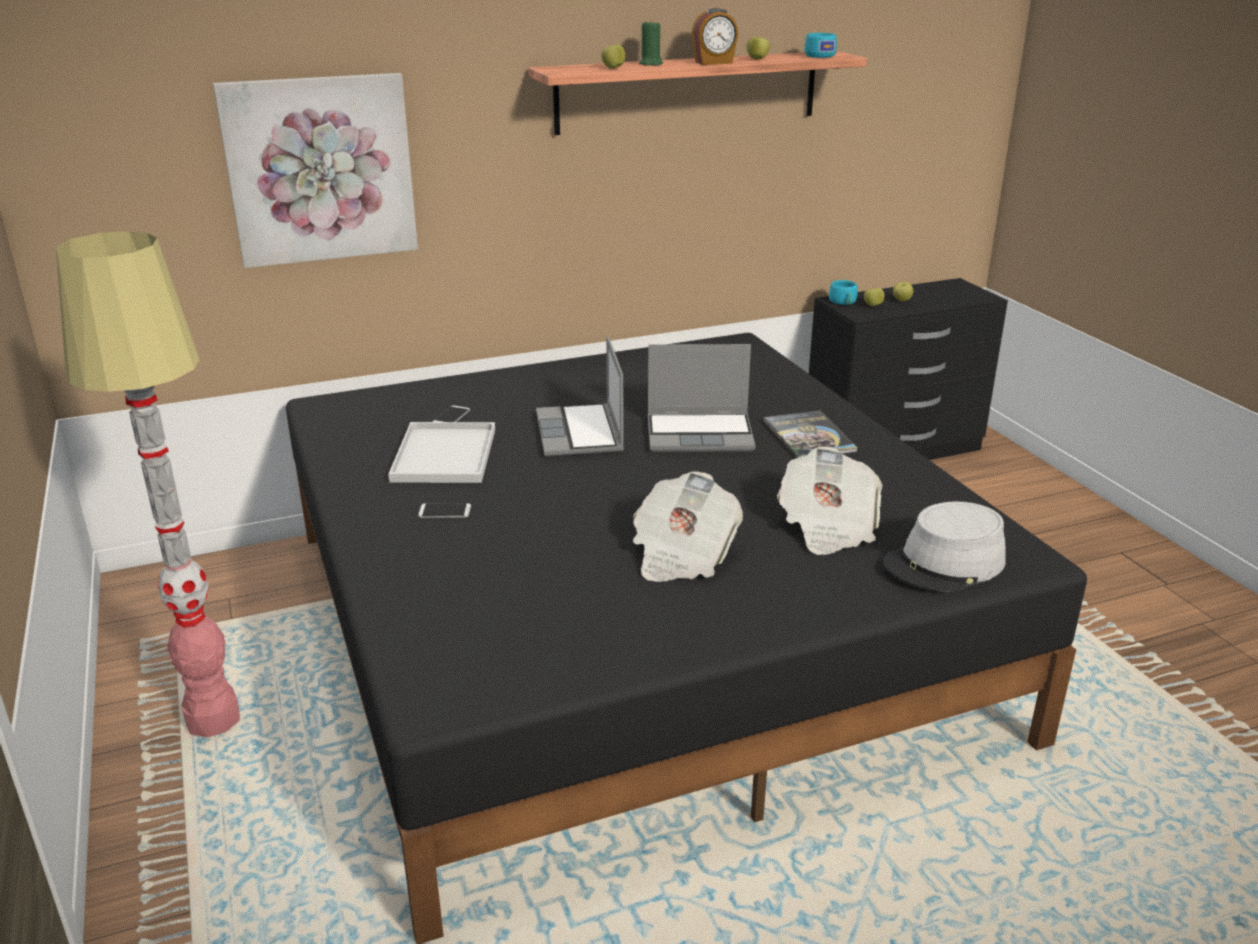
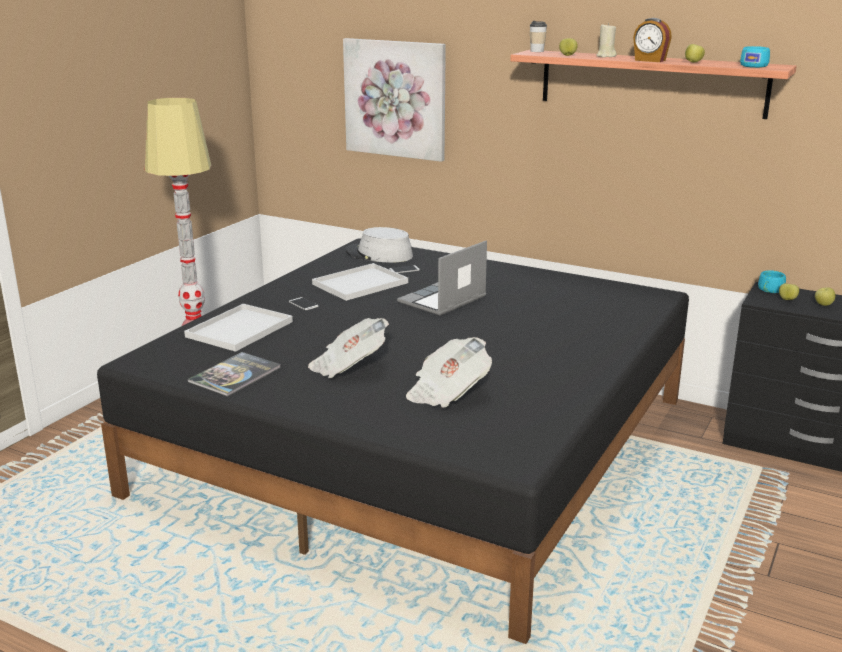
camera: 50 degrees right, 5 degrees down
(452, 584) = (239, 330): none -> white tray
(552, 68) = (537, 51): none -> cup
(651, 64) = (605, 56): green candle -> beige candle
(701, 434) = (502, 326): laptop -> none
(808, 436) = (560, 353): book -> book (235, 375)
(944, 564) = (460, 438): grey hat -> grey hat (379, 254)

